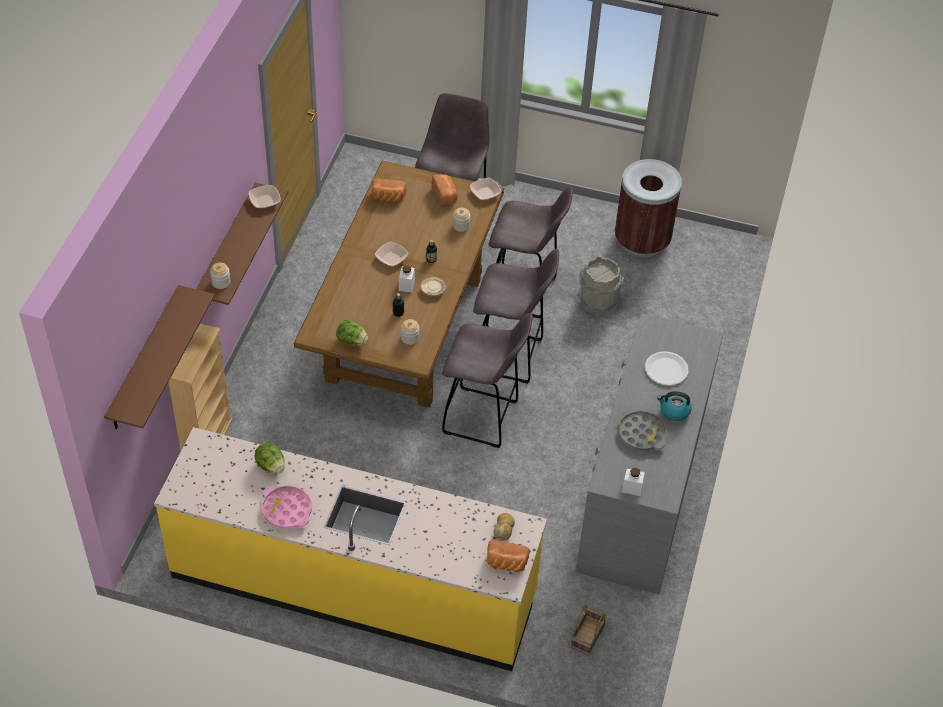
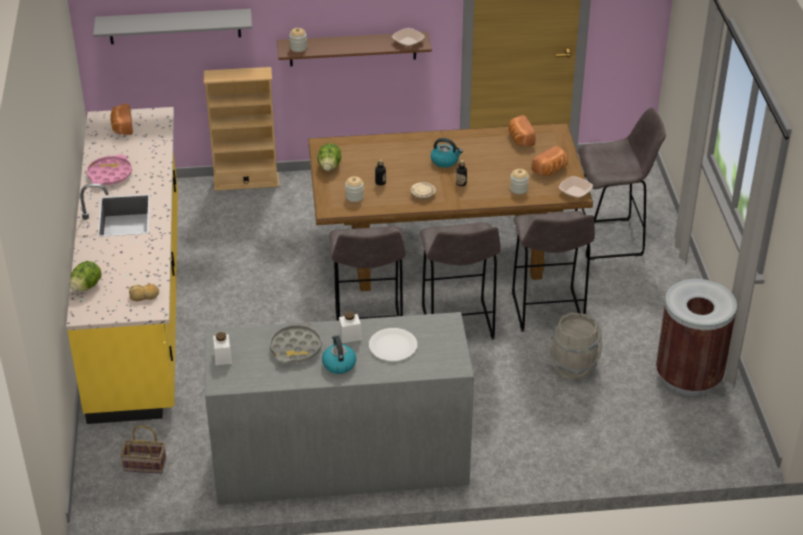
camera: 70 degrees right, 10 degrees down
(144, 360) = (174, 26): brown shelf -> grey shelf
(271, 466) = (152, 154): lettuce -> lettuce (86, 286)
(391, 258) = (445, 161): bowl -> kettle
(406, 285) = (418, 178): white jar -> white jar (350, 336)
(506, 564) = (105, 307): bread -> bread (122, 127)

